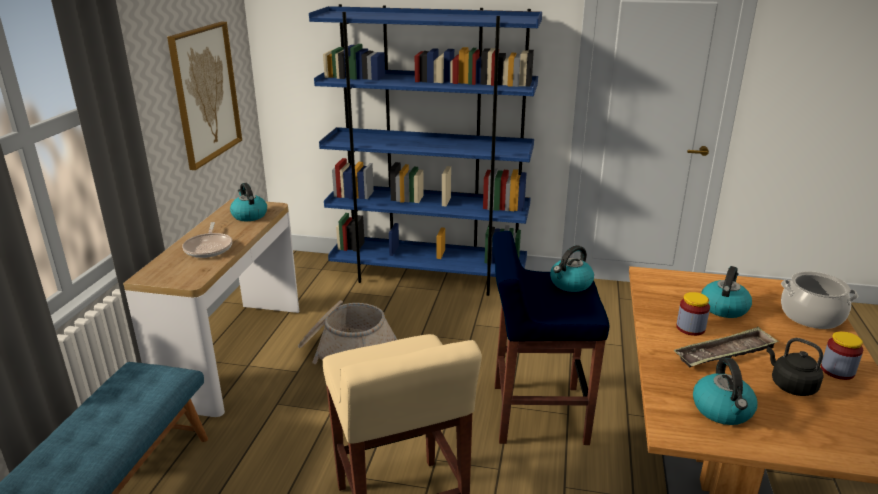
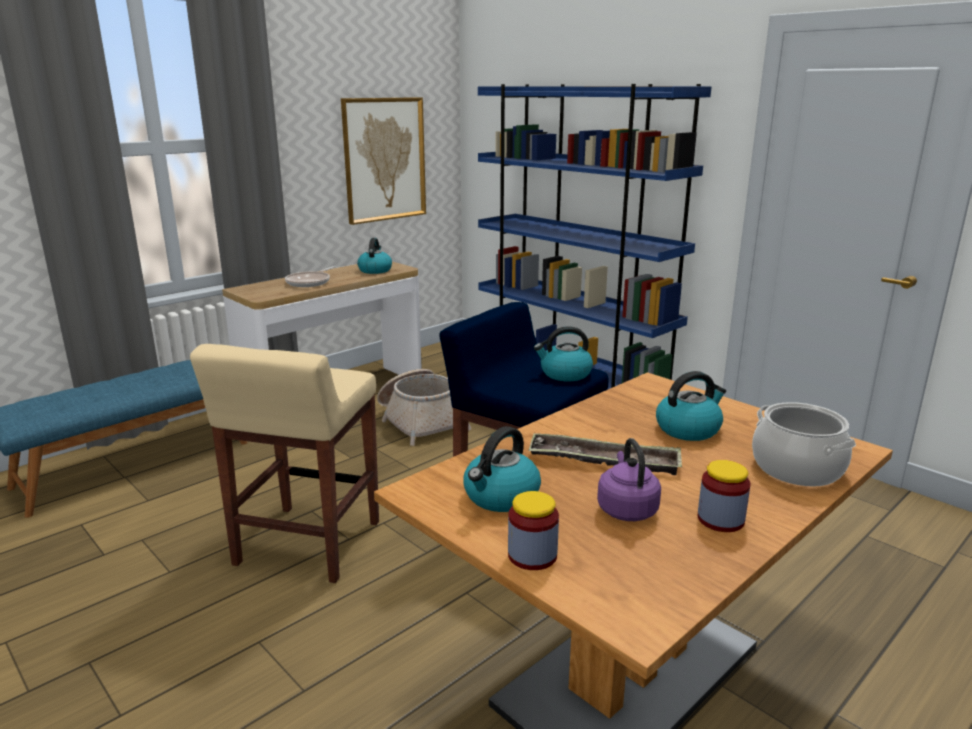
camera: 35 degrees right, 5 degrees down
(690, 328) = (608, 432): jar -> jar (532, 555)
(790, 385) = (626, 508): black kettle -> purple kettle

